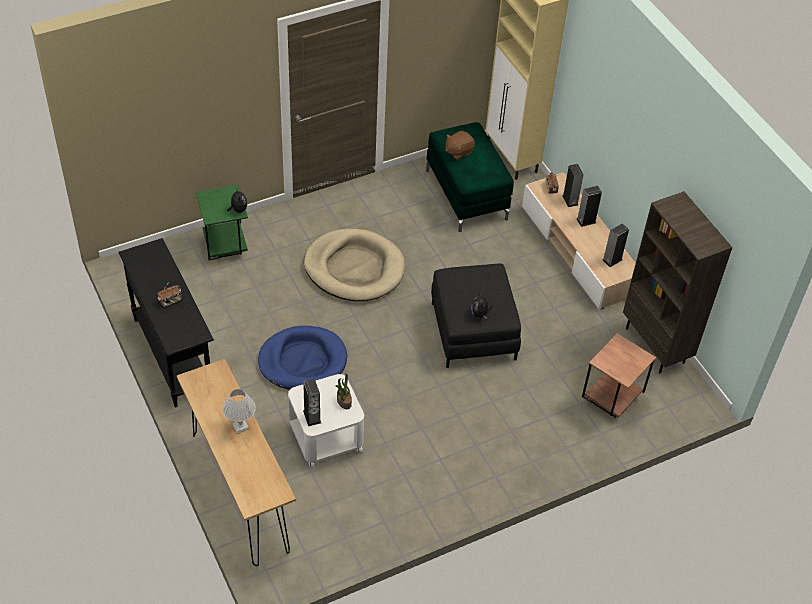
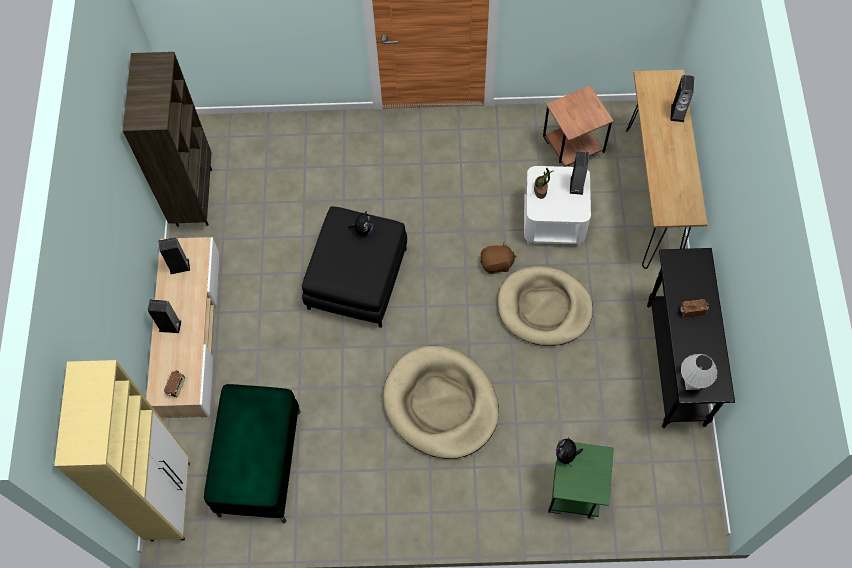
camera: 150 degrees left, 15 degrees up
(240, 426) = (661, 150): white table lamp -> white table lamp (692, 383)
(303, 361) = (544, 308): blue dog bed -> beige dog bed
(458, 151) = (260, 452): brown plush toy -> brown plush toy (496, 264)
(570, 200) = (167, 361): speaker -> speaker (677, 113)
(612, 401) = (274, 159): brown side table -> brown side table (572, 149)

